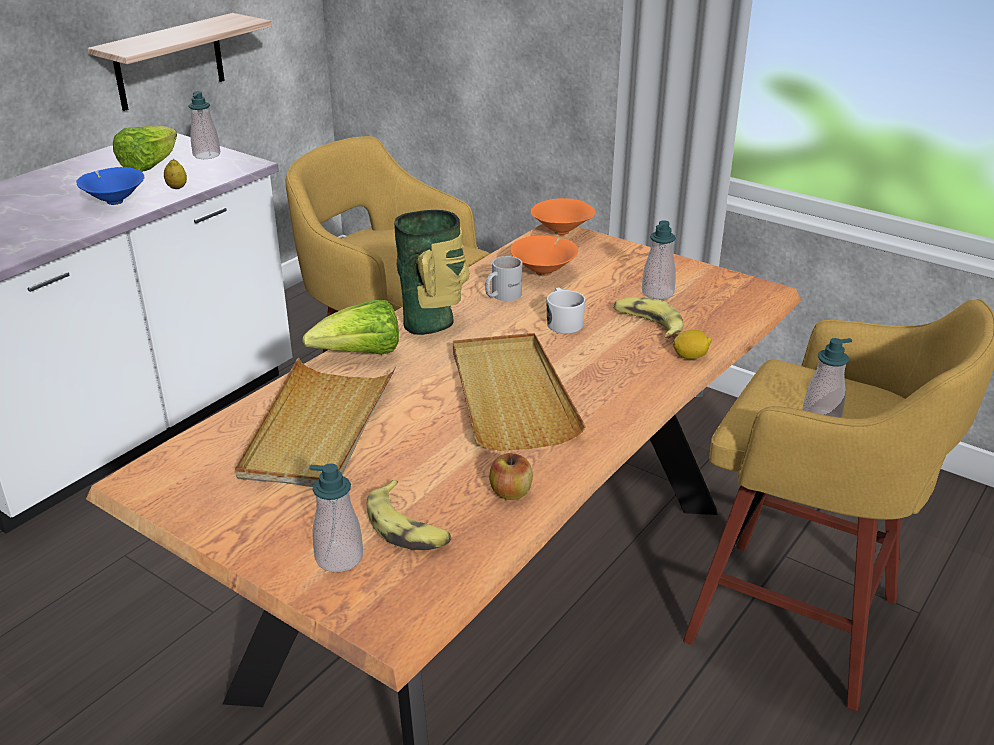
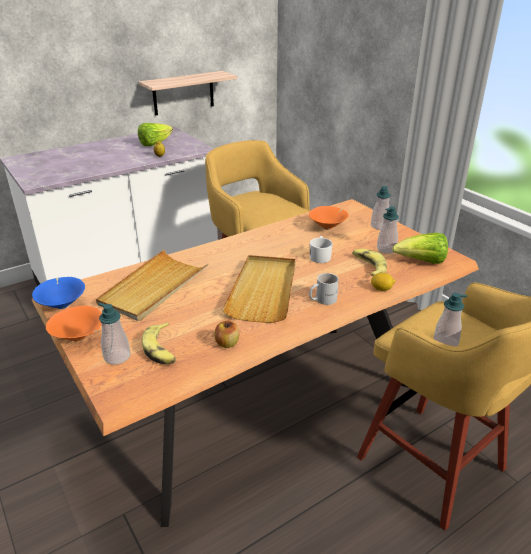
camera: 20 degrees right, 0 degrees up
(114, 201) = (126, 158): blue bowl -> blue bowl (62, 305)
(207, 155) = (185, 142): soap dispenser -> soap dispenser (379, 226)
(360, 355) = (200, 254): lettuce -> lettuce (421, 262)
(431, 322) = (248, 244): vase -> none
(501, 295) = (295, 236): white mug -> white mug (322, 299)
(563, 232) = (353, 207): orange bowl -> orange bowl (79, 338)

